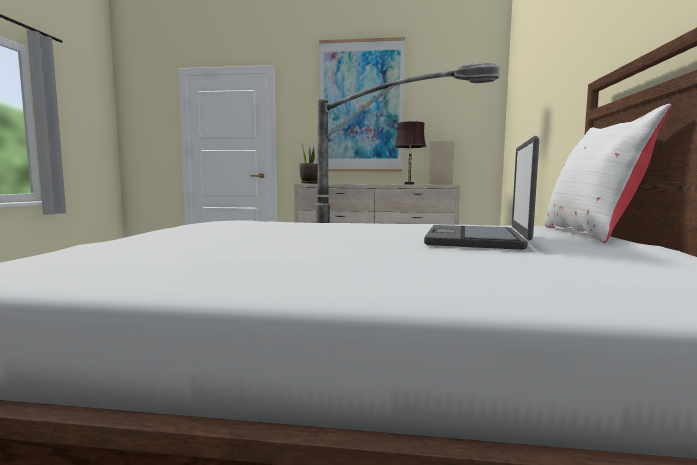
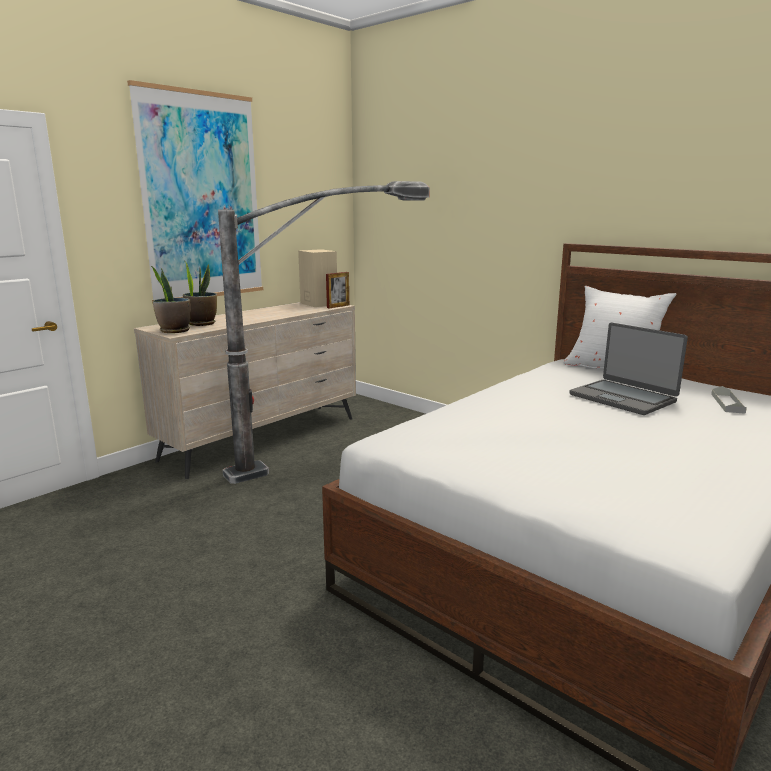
camera: 55 degrees left, 10 degrees up
(335, 183) = (202, 323): none -> potted plant
(409, 184) = (292, 309): brown table lamp -> none
(445, 184) = (338, 306): none -> picture frame
(619, 265) = (727, 403): none -> grey tray

